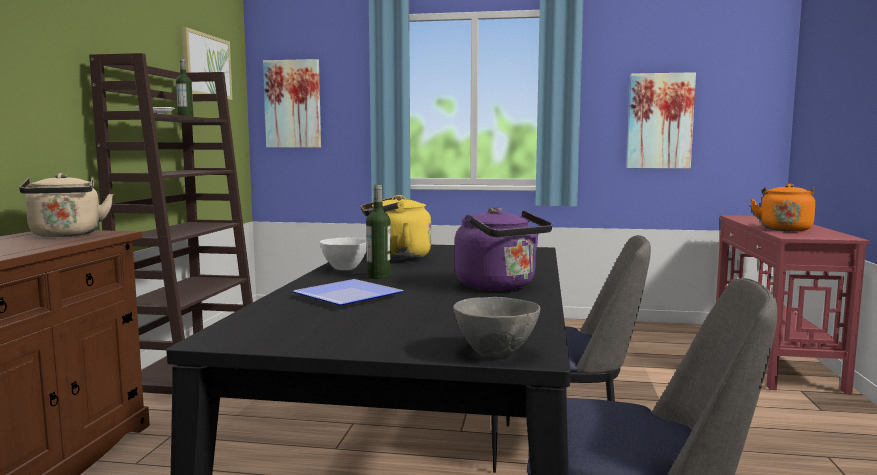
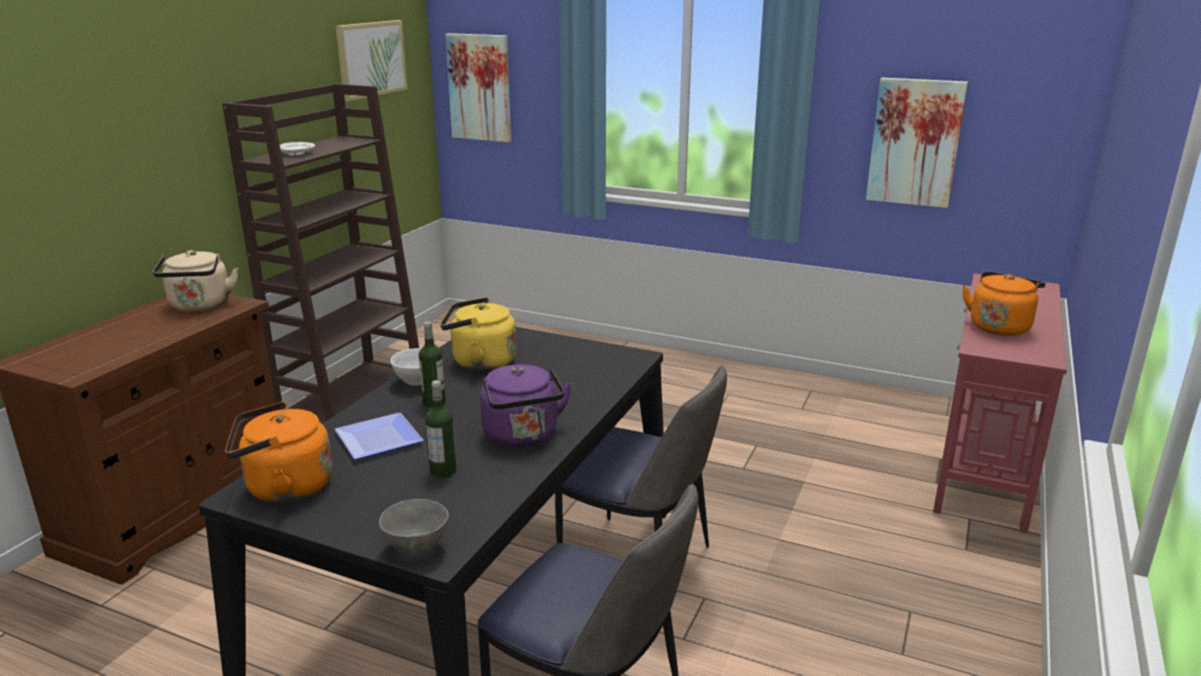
camera: 15 degrees right, 15 degrees up
(185, 117) = (332, 146): bottle -> bottle (443, 471)
(272, 330) = (284, 488): none -> orange kettle

